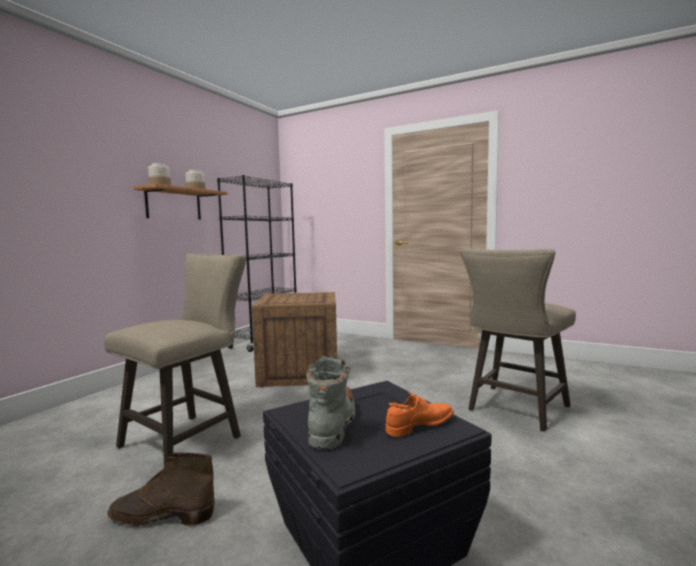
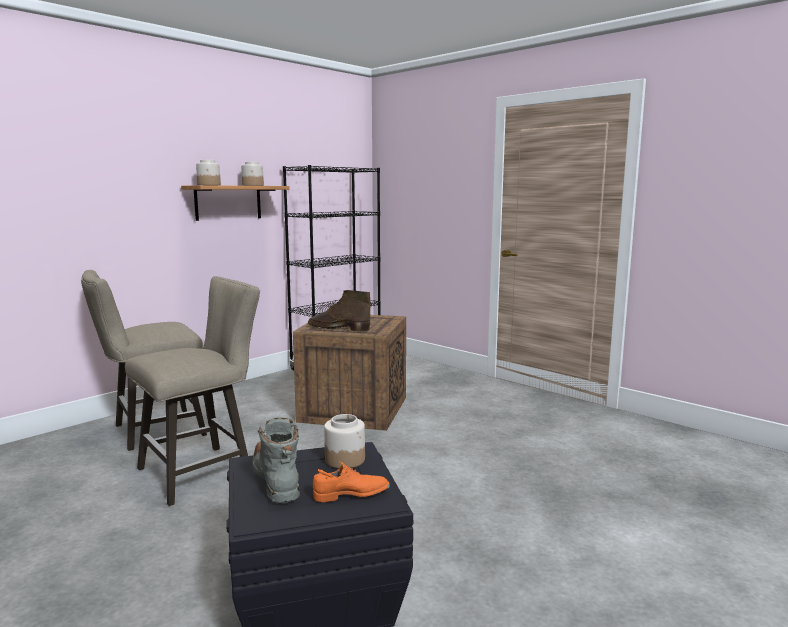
camera: 15 degrees right, 5 degrees up
(161, 516) = (150, 538): brown boot -> brown boot (338, 328)
(332, 423) = (276, 479): grey boot -> grey boot turned 45 degrees counterclockwise
(380, 396) = (345, 459): none -> jar
(514, 410) = (573, 492): beige stool -> beige stool (152, 431)

